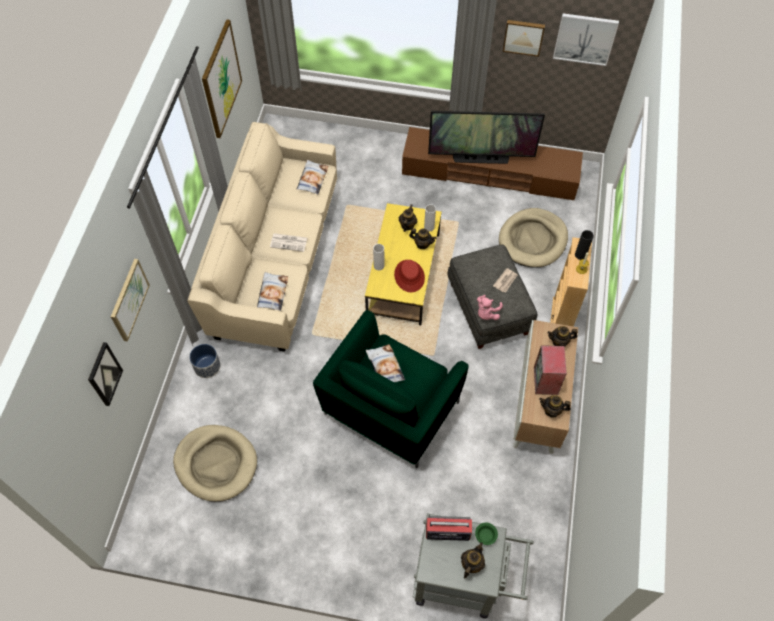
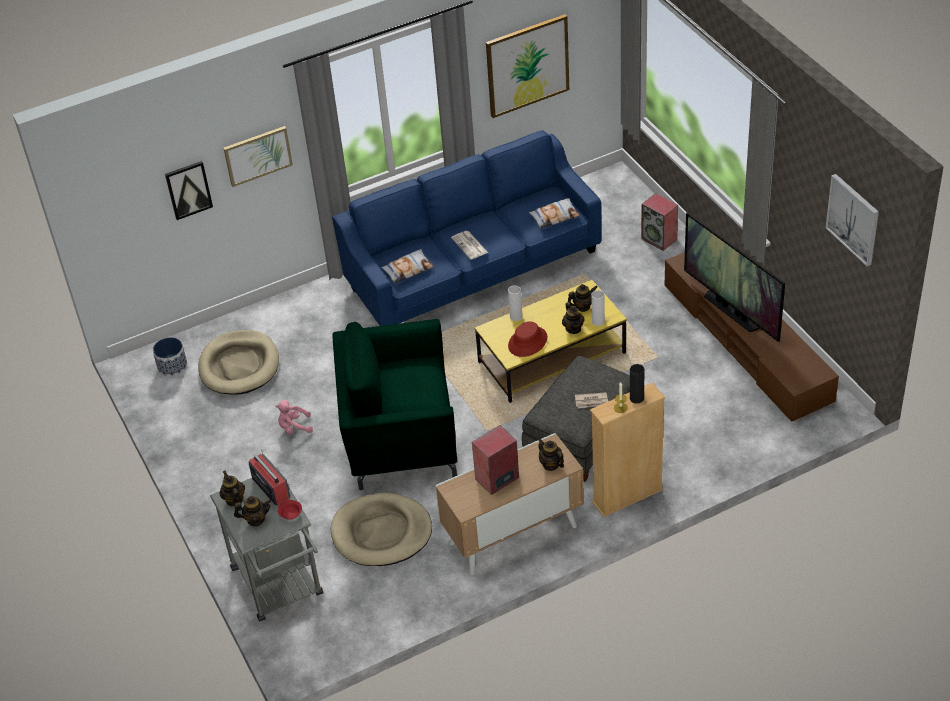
camera: 55 degrees right, 15 degrees down
(207, 366) = (321, 301): planter -> planter (172, 366)
(276, 257) = (474, 269): beige sofa -> blue sofa
(357, 147) = (659, 239): none -> speaker
(384, 367) = (404, 374): pillow -> none
(485, 535) = (291, 513): green bowl -> red bowl
(487, 313) = (540, 410): pink plush toy -> pink plush toy (294, 427)
(523, 36) = (807, 185): picture -> none
(533, 240) = (702, 421): beige dog bed -> beige dog bed (381, 533)
(552, 410) = (469, 500): teapot -> teapot (234, 499)

